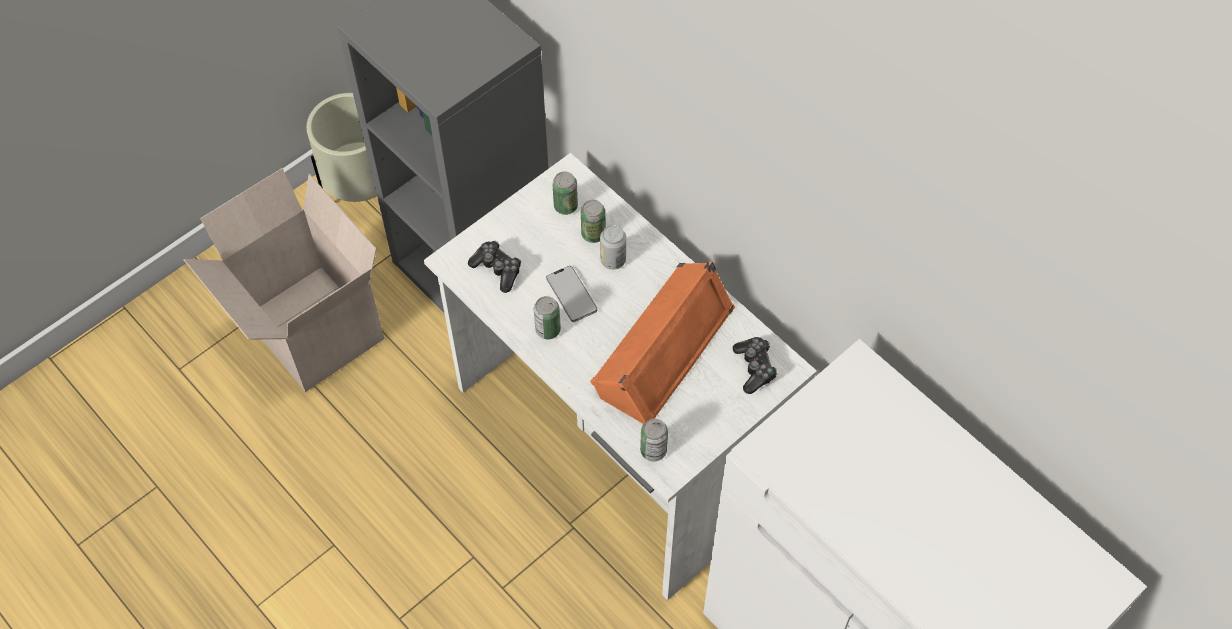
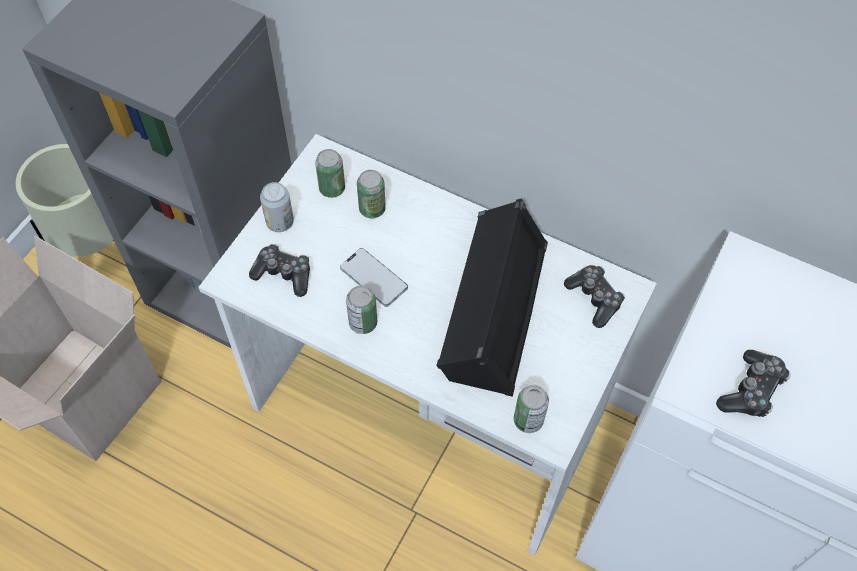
camera: 20 degrees left, 0 degrees up
(613, 260) = (403, 230): can -> can (280, 222)
(661, 348) = (490, 307): orange speaker -> black speaker
(811, 468) = (751, 390): none -> game controller

